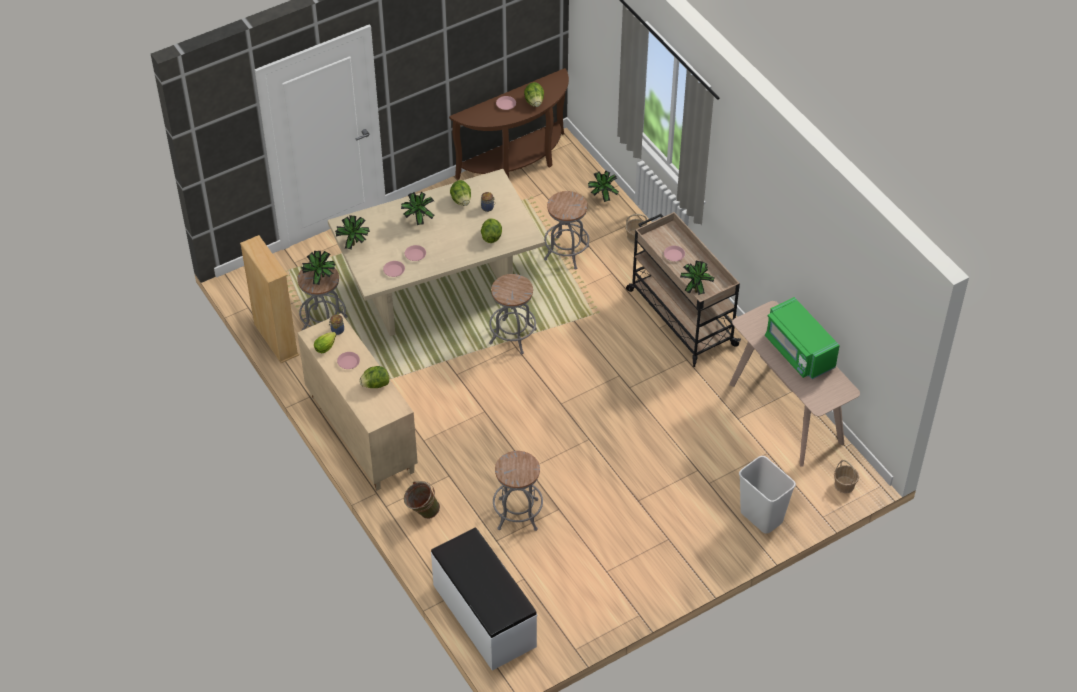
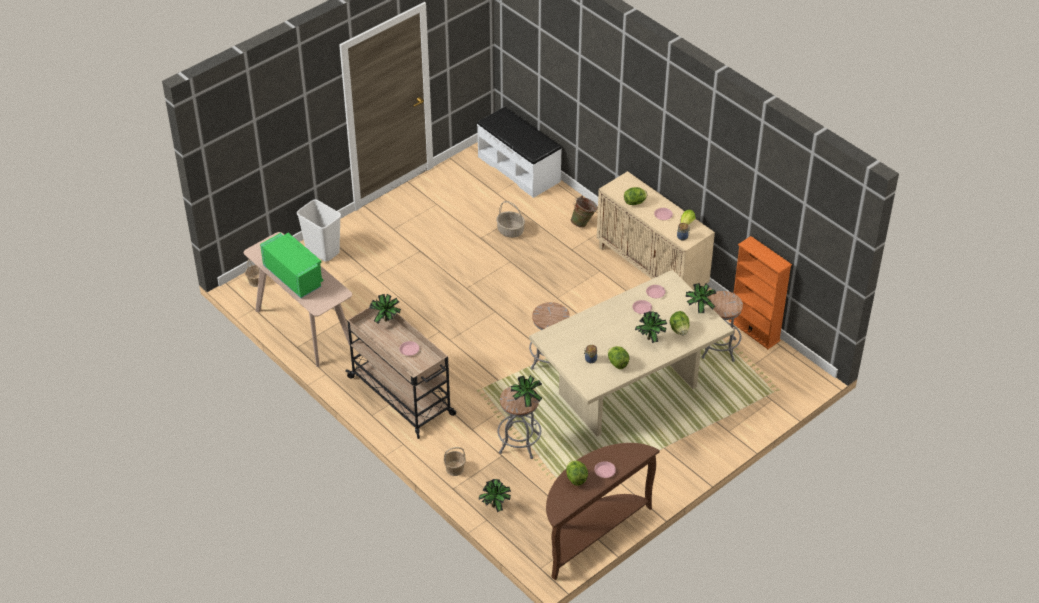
camera: 170 degrees right, 5 degrees down
(276, 340) = (754, 330): beige bookcase -> orange bookcase
(321, 280) = (720, 301): potted plant -> potted plant (525, 402)
(491, 236) = (579, 333): lettuce -> lettuce (679, 330)
(518, 514) = (511, 231): grey stool -> basket

